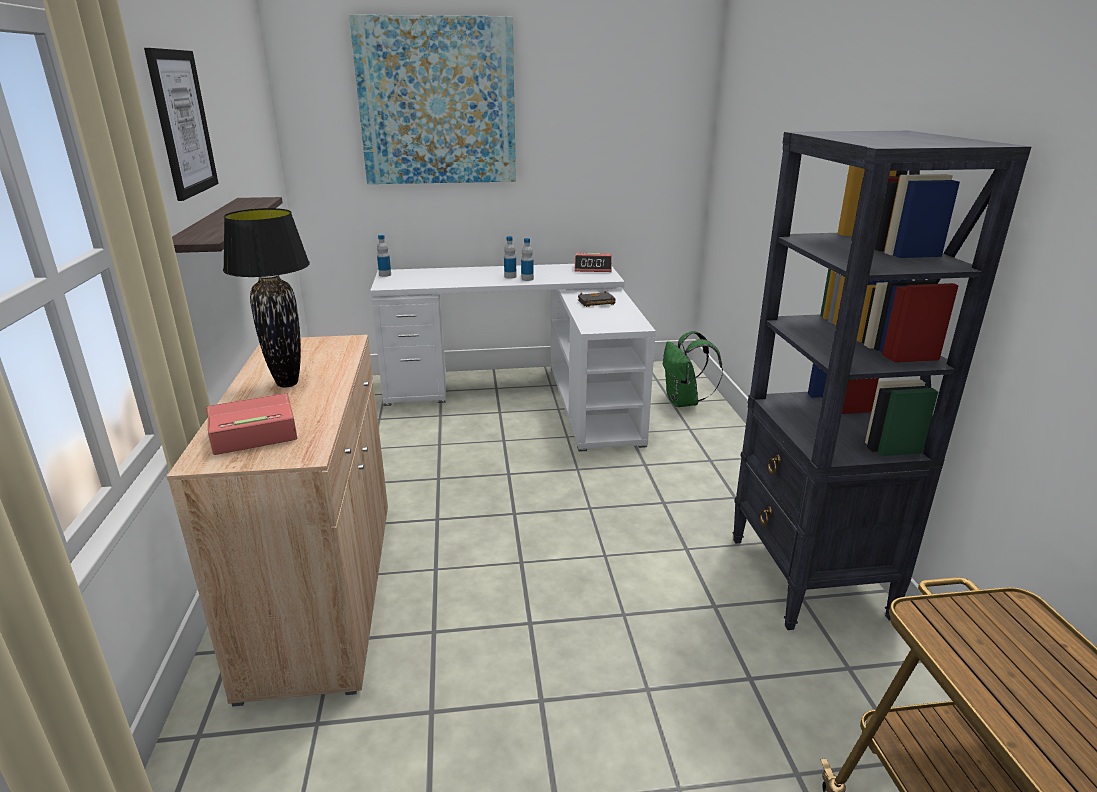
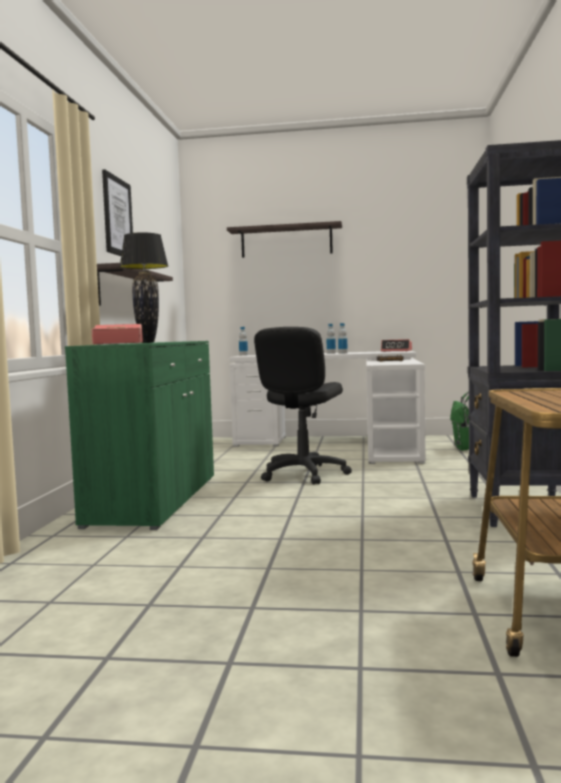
camera: 15 degrees right, 20 degrees down
(324, 591) = (155, 500): beige cabinet -> green cabinet
(437, 102) = (286, 241): picture -> shelf
(506, 489) = (303, 474): none -> black office chair

